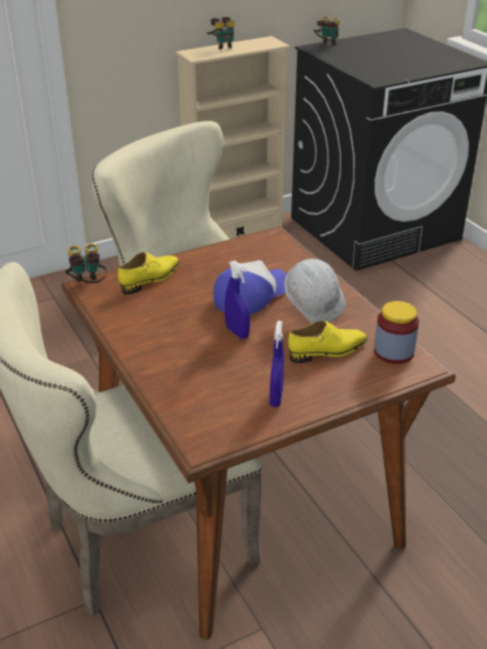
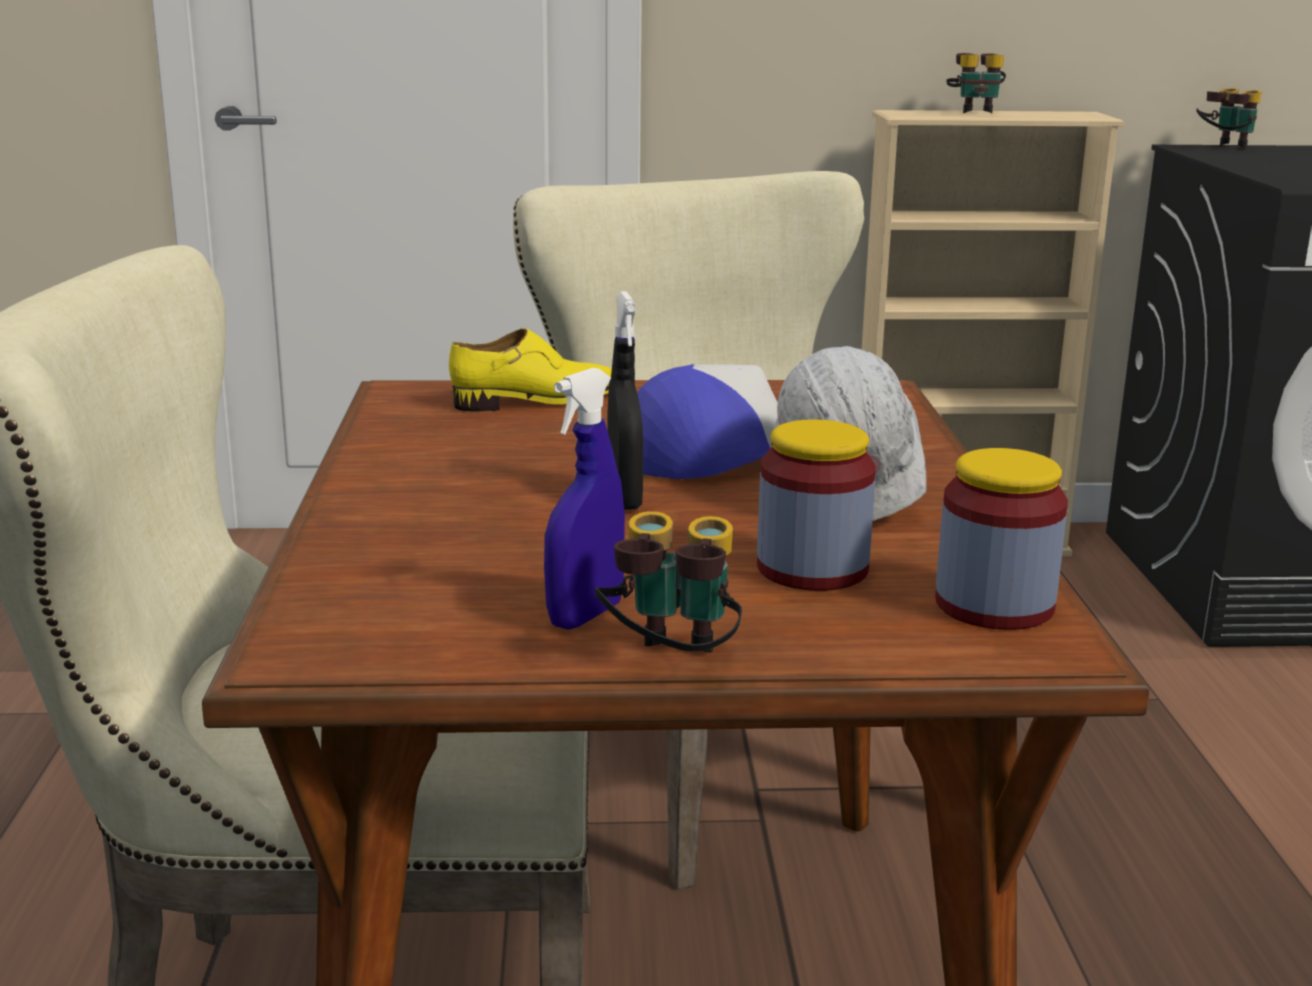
camera: 25 degrees right, 15 degrees down
(87, 286) = (400, 389): binoculars -> binoculars (670, 665)
(237, 332) = (624, 500): blue spray bottle -> black spray bottle
(328, 351) = (812, 569): yellow shoe -> jar

